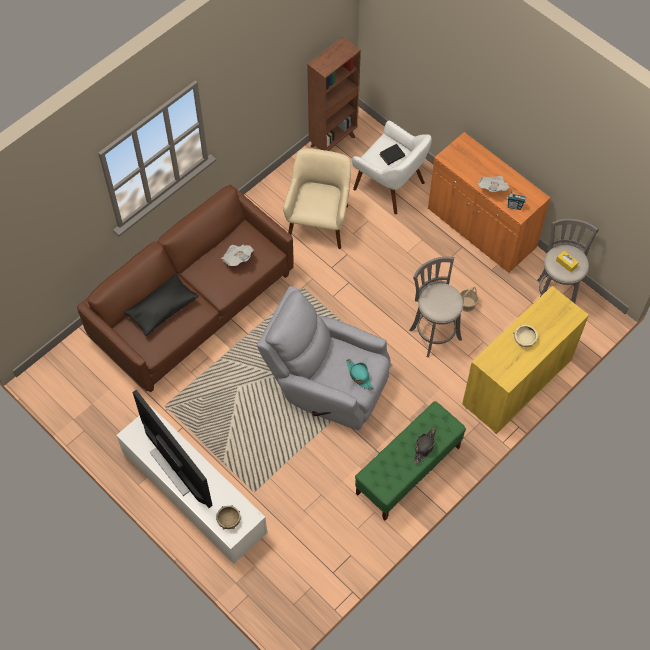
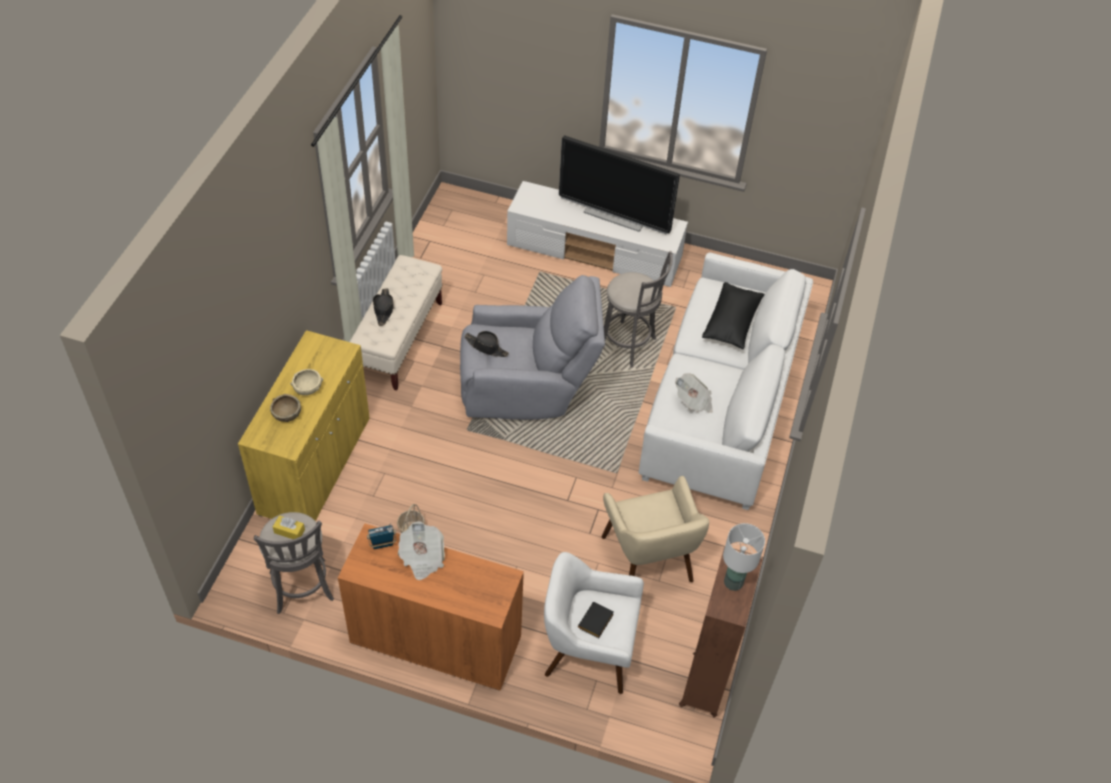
camera: 150 degrees right, 10 degrees down
(193, 306) = (720, 405): brown sofa -> white sofa
(228, 520) = (538, 197): brown bowl -> brown bowl (286, 414)
(333, 58) = (734, 582): none -> white table lamp
(359, 375) = (486, 347): turquoise hat -> black hat
(408, 471) = (399, 340): green bench -> beige bench
(434, 332) = (436, 483): grey stool -> grey stool (629, 345)

